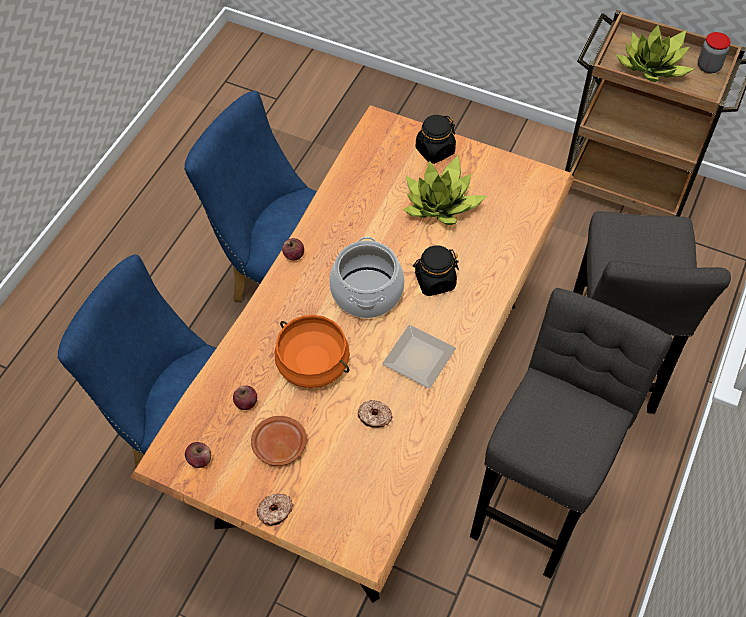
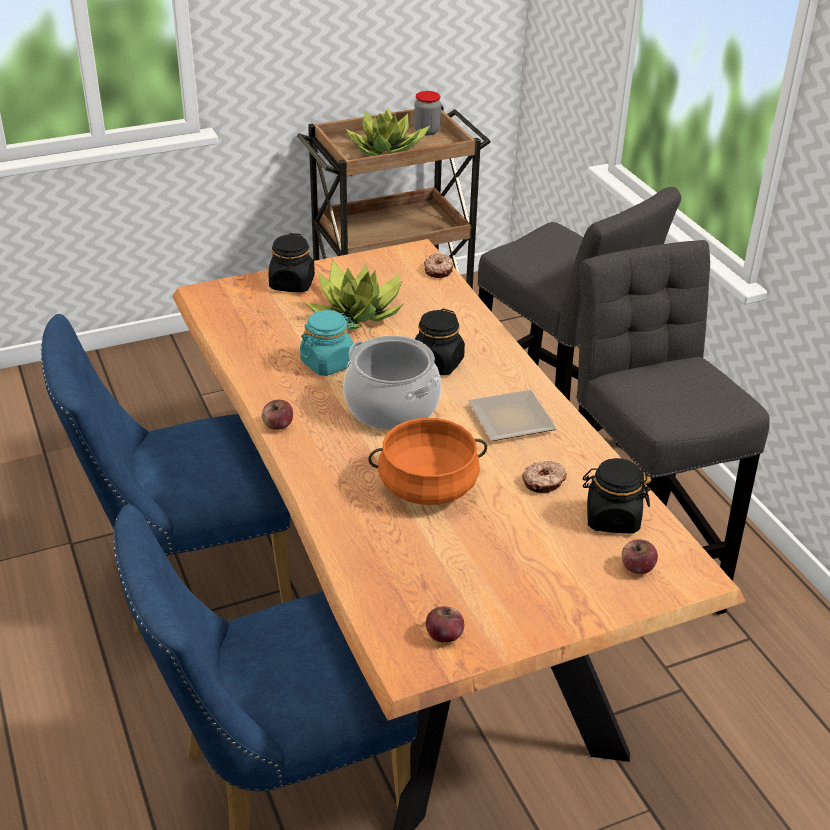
camera: 50 degrees left, 20 degrees down
(246, 402) = (415, 559): apple -> apple (637, 568)
(275, 512) = (579, 613): donut -> donut (439, 270)
(279, 445) = (498, 565): brown plate -> none
(375, 230) = (328, 363): none -> turquoise jar
(376, 474) = (612, 518): none -> black jar

